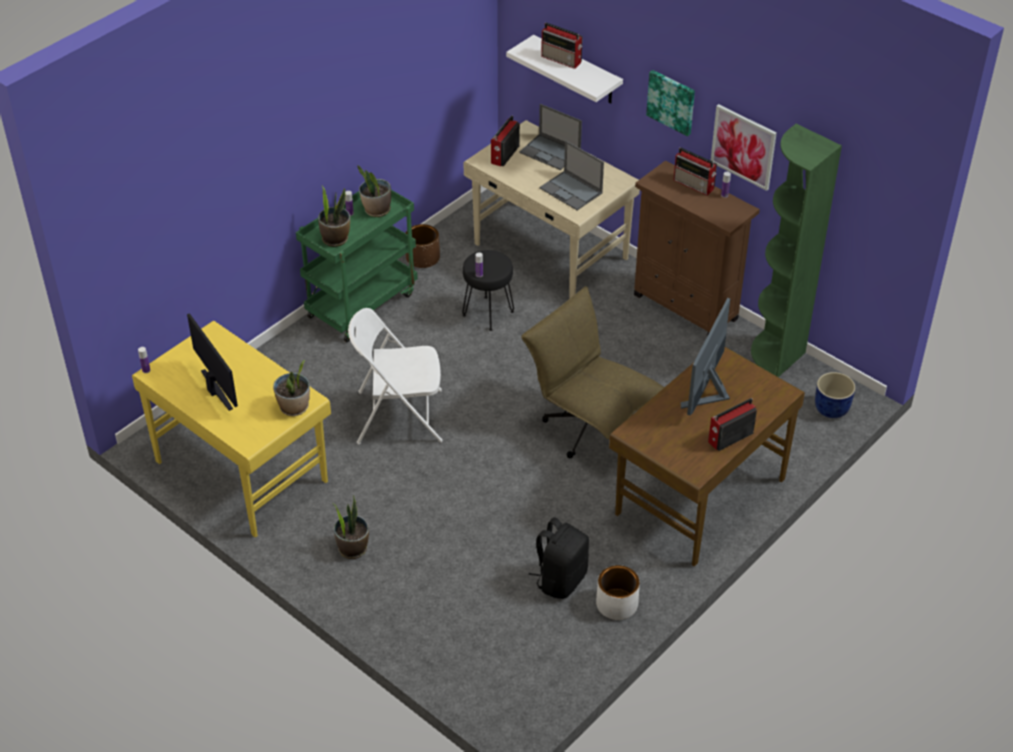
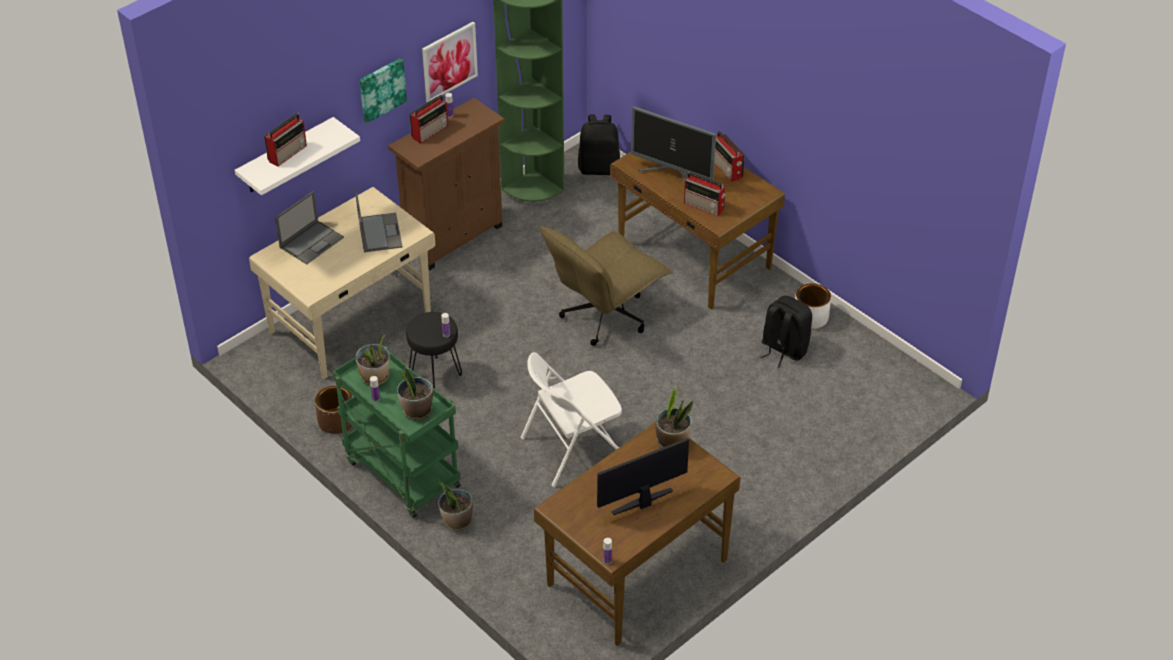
camera: 85 degrees left, 0 degrees up
(242, 470) = (635, 572): yellow desk -> brown desk
(352, 548) = (743, 486): potted plant -> potted plant (457, 521)
(399, 416) = (573, 447): white chair -> white chair turned 60 degrees clockwise
(504, 155) = (307, 275): radio -> radio (704, 206)
(571, 191) = (379, 232): laptop -> laptop turned 60 degrees counterclockwise
(832, 409) = (599, 168): blue planter -> black backpack

